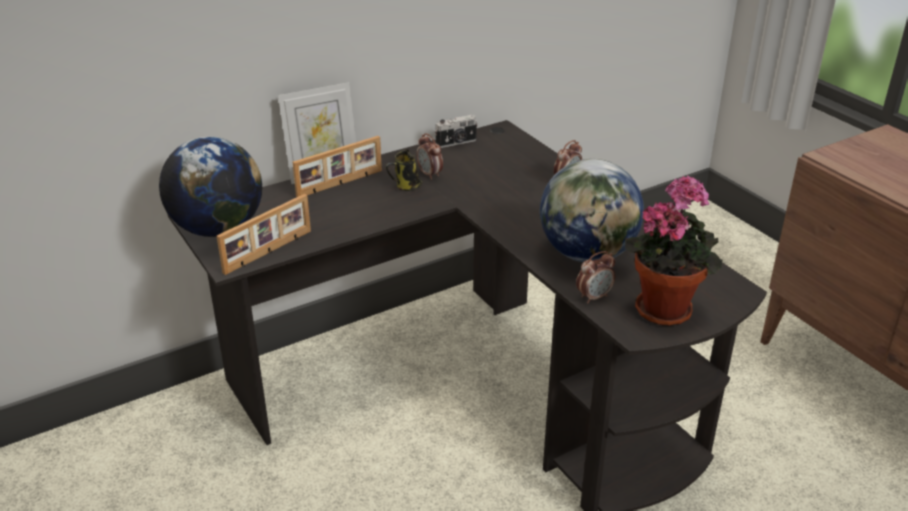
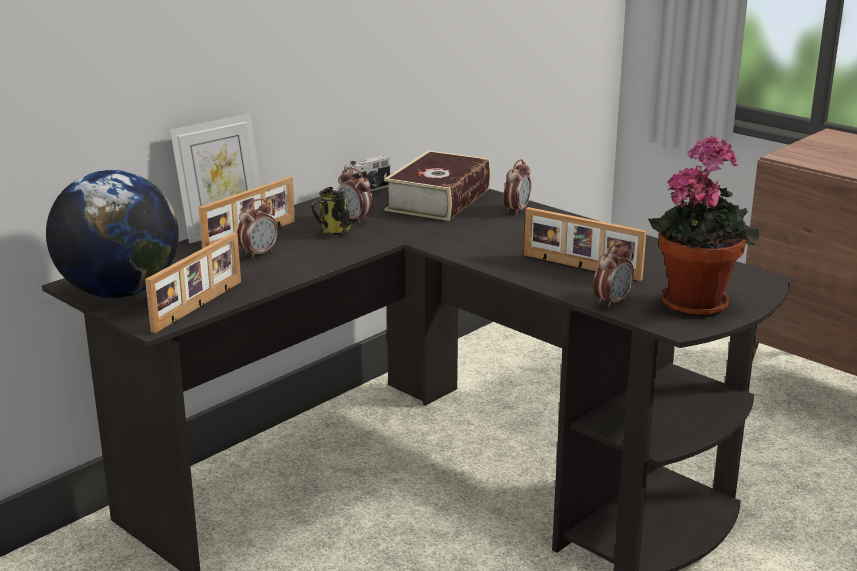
camera: 15 degrees left, 10 degrees down
(338, 202) = (259, 254): none -> alarm clock
(508, 161) = (438, 199): none -> book
(587, 254) = (580, 267): globe -> picture frame

